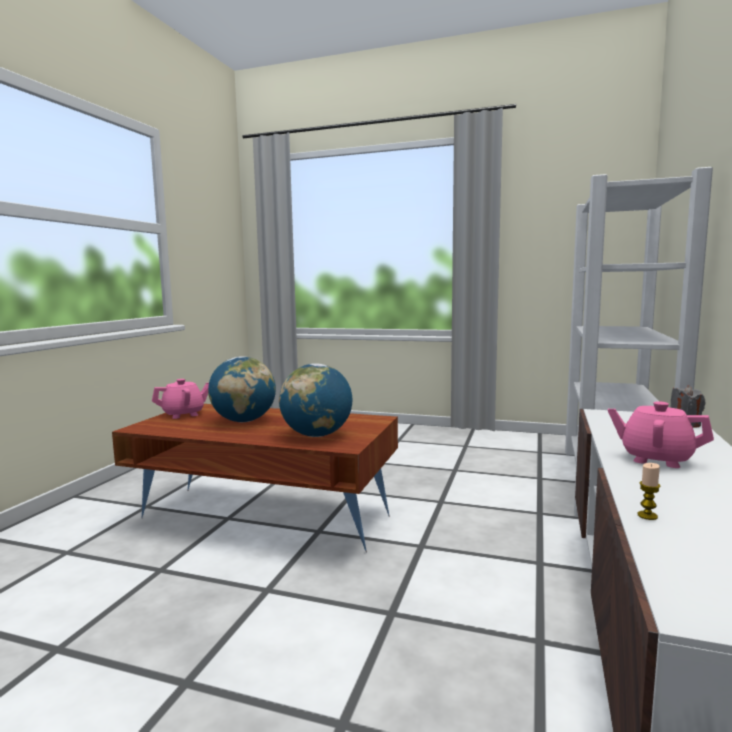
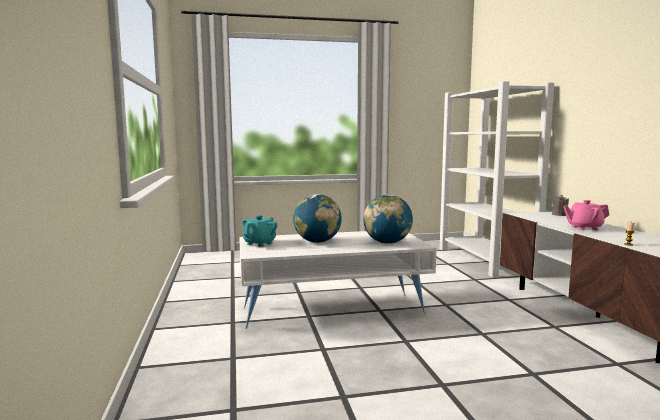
camera: 30 degrees left, 0 degrees up
(183, 414) = (260, 243): pink teapot -> turquoise teapot
(265, 517) = (332, 310): brown coffee table -> white coffee table

